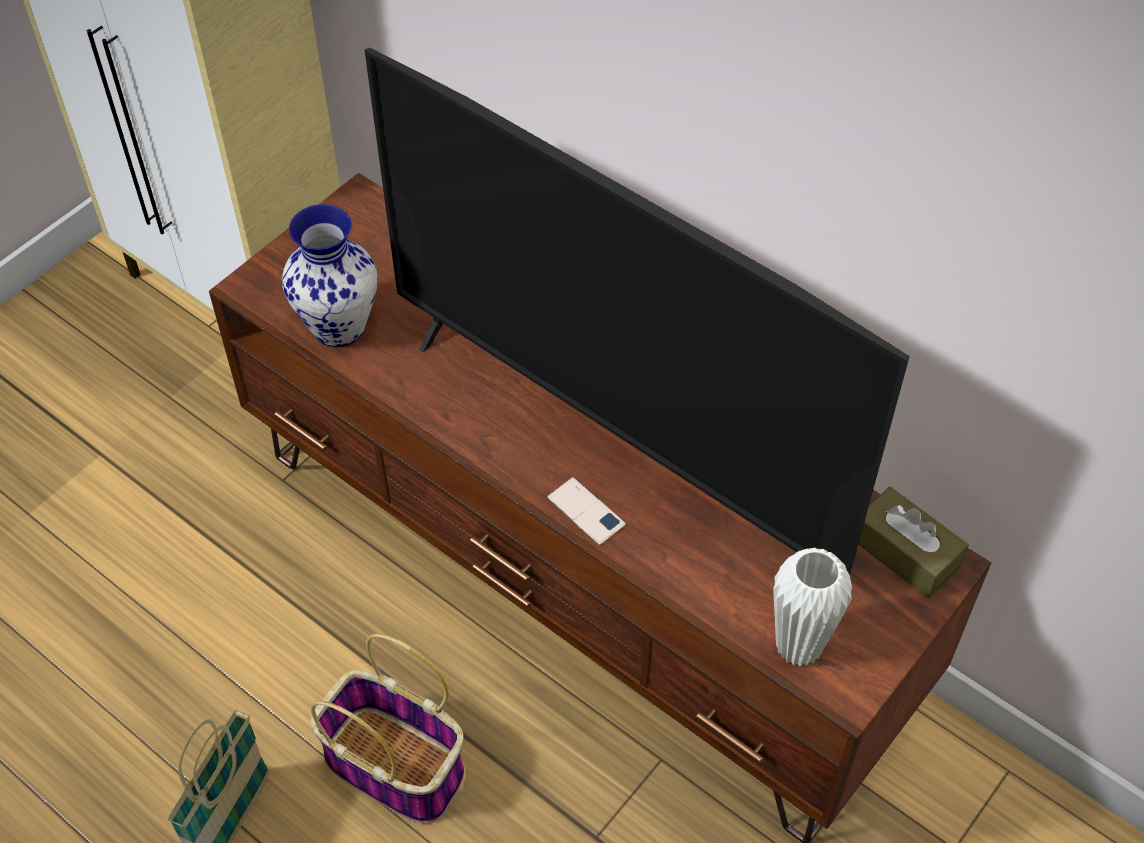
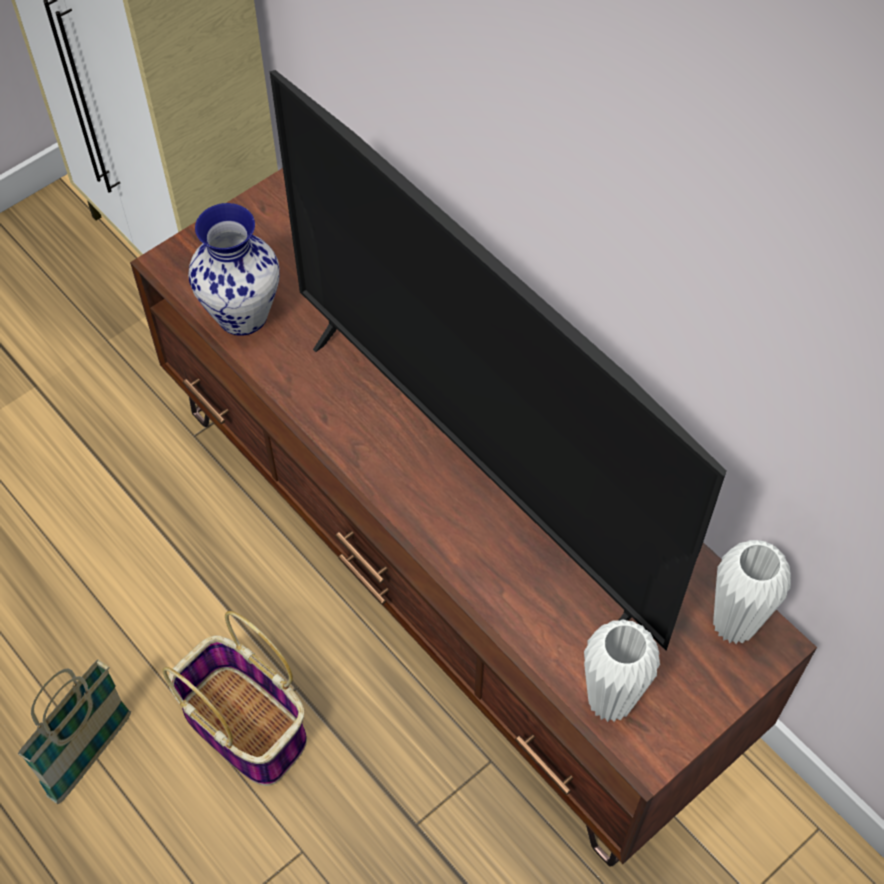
camera: 10 degrees right, 5 degrees up
(586, 511) = (436, 534): phone -> none
(905, 553) = (734, 624): brown tissue box -> white vase

